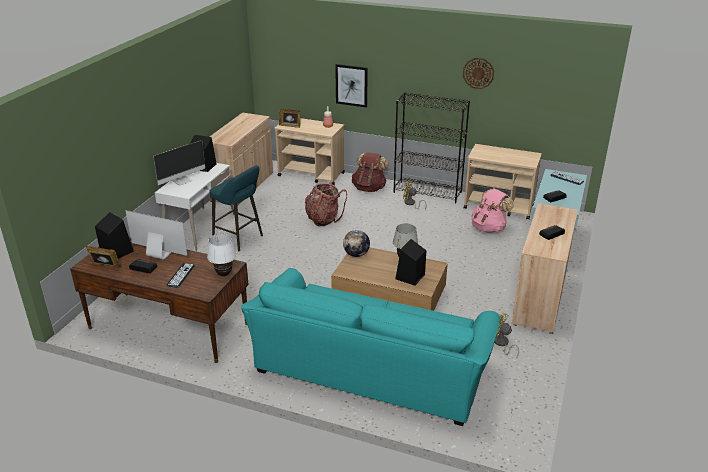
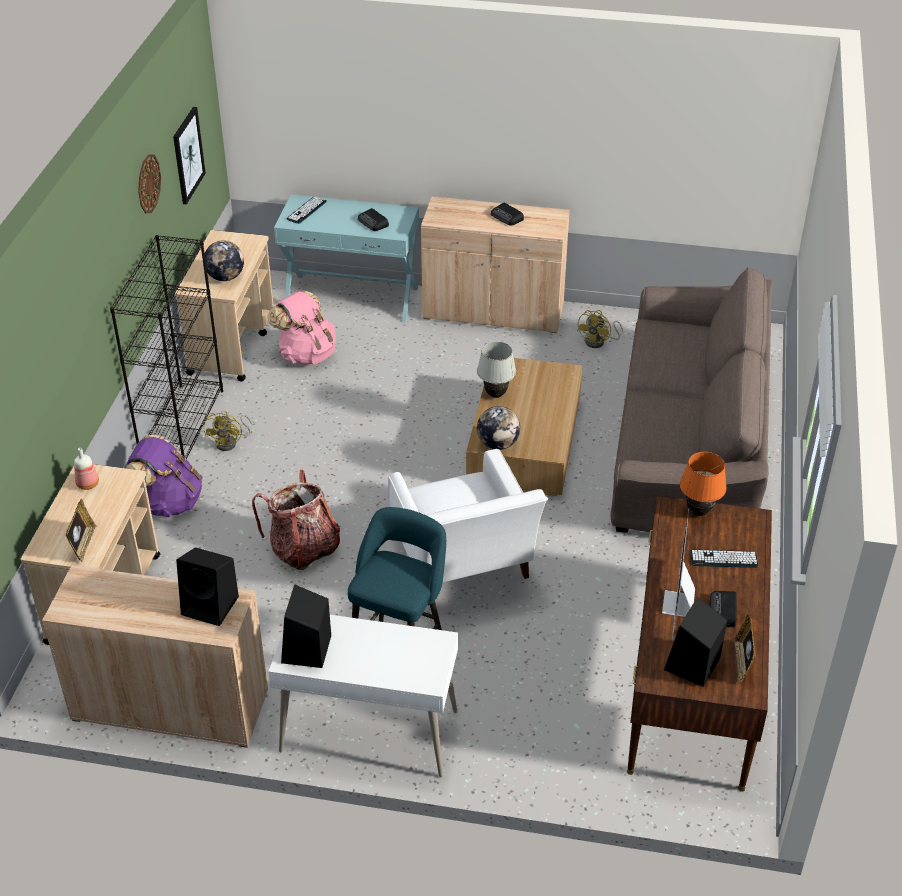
camera: 100 degrees left, 10 degrees up
(182, 180) = (381, 665): monitor -> none
(224, 274) = (699, 511): white table lamp -> orange table lamp
(292, 262) = (464, 565): none -> white armchair
(351, 85) = (61, 380): picture -> picture (188, 155)
(369, 188) = (169, 502): brown backpack -> purple backpack
(371, 366) = (688, 445): turquoise sofa -> brown sofa
(410, 277) = (543, 386): black speaker -> black speaker (211, 605)
(490, 155) = (225, 277): none -> globe

